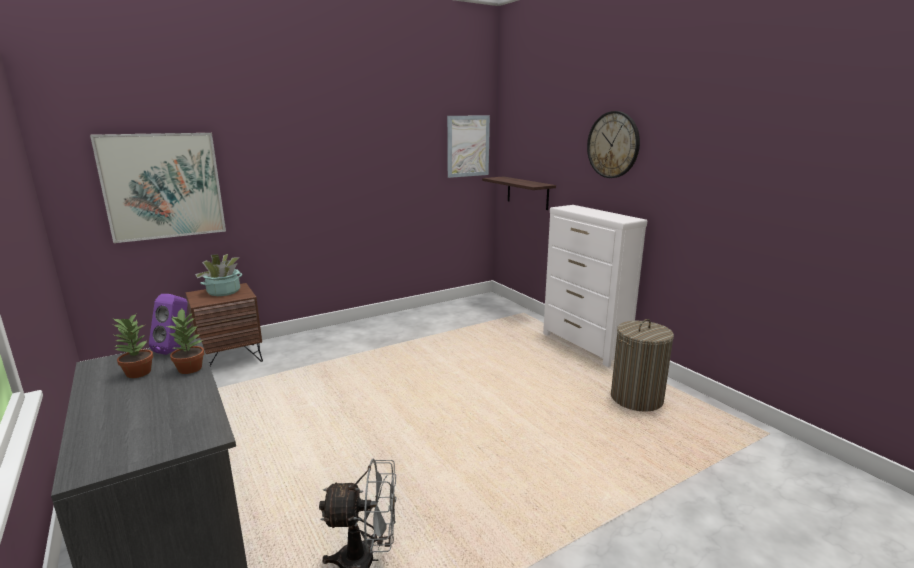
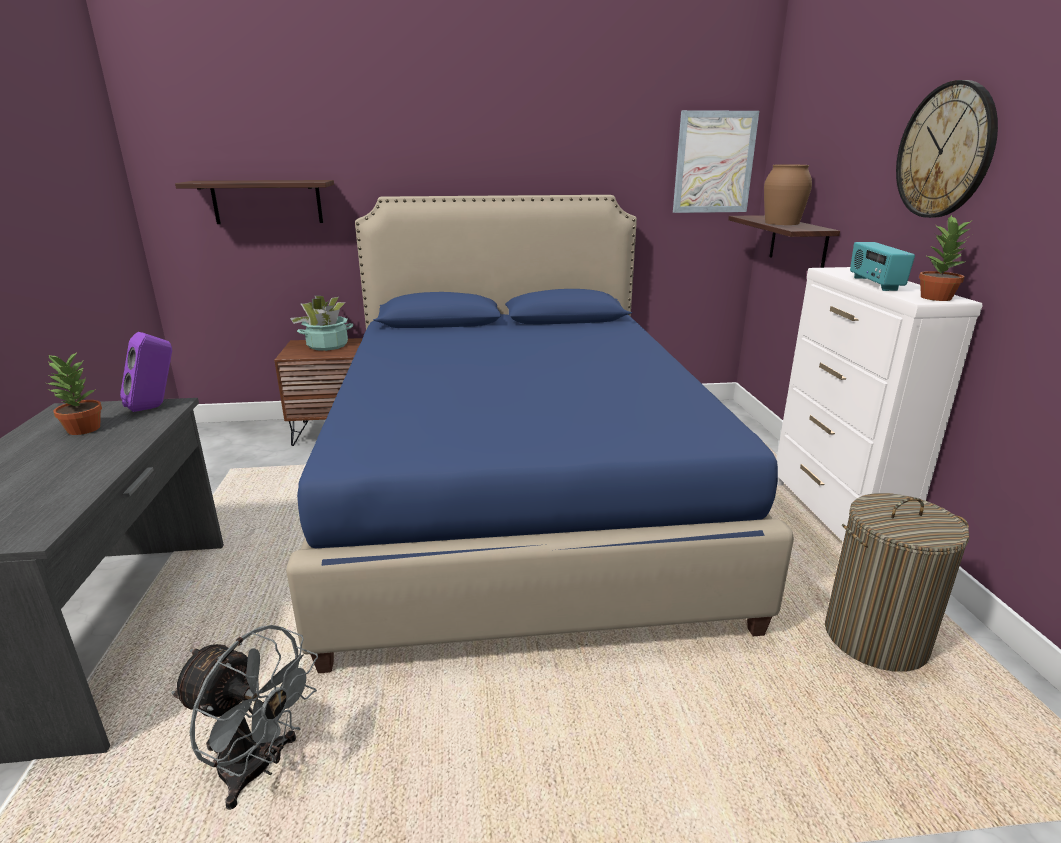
camera: 25 degrees right, 5 degrees up
(163, 186) = (267, 202): picture -> shelf
(191, 368) = (136, 435): potted plant -> potted plant (936, 298)
(404, 373) = (517, 497): none -> blue bed
(520, 181) = (782, 223): none -> brown vase
(592, 214) = (874, 284): none -> radio

